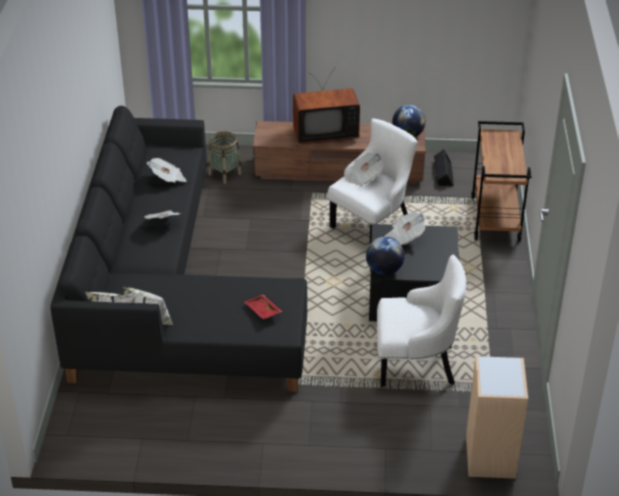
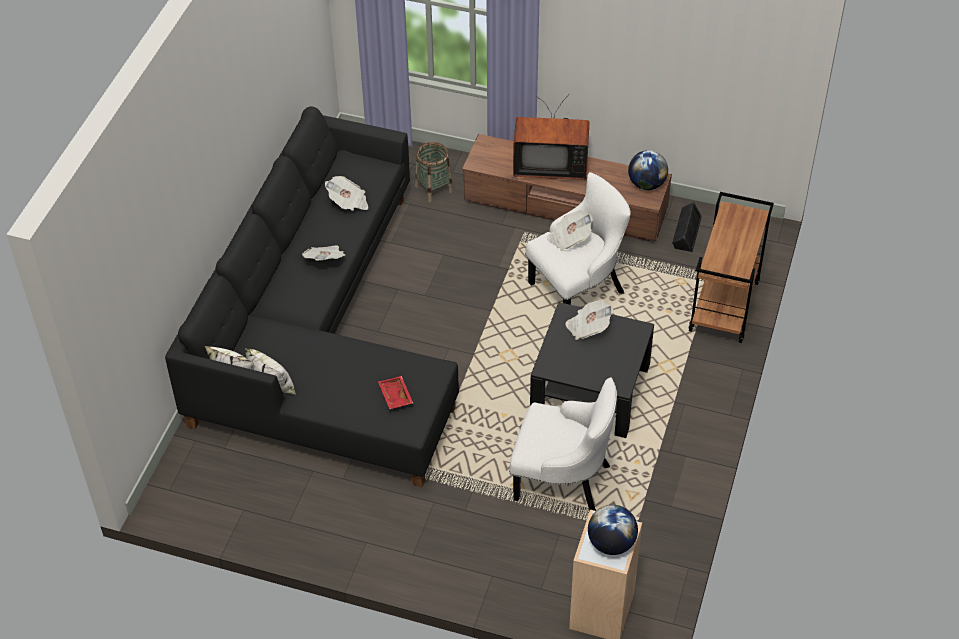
camera: 15 degrees right, 10 degrees up
(384, 270) = (549, 367): globe -> globe (611, 543)

